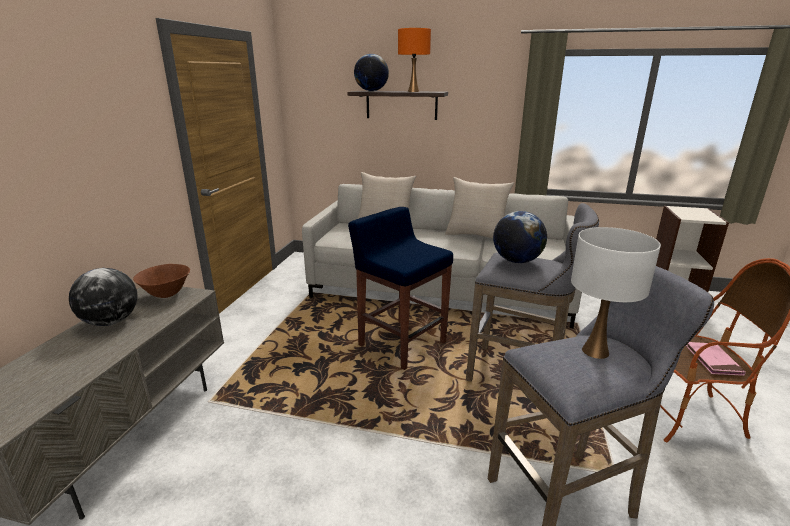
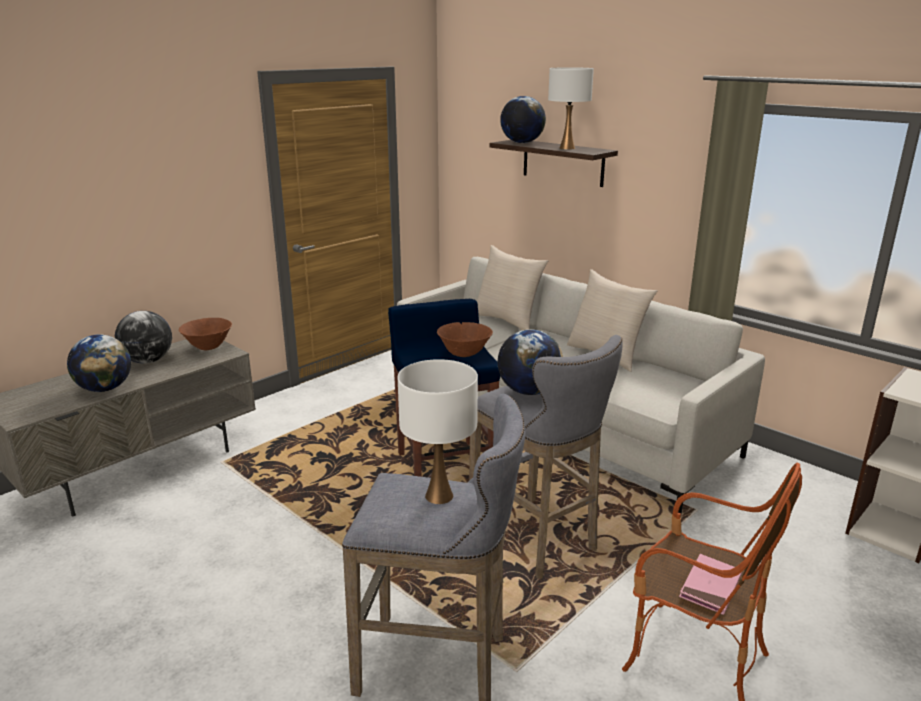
camera: 30 degrees right, 0 degrees up
(90, 361) = (105, 389): none -> globe
(413, 91) = (567, 148): orange table lamp -> white table lamp
(419, 249) = (464, 355): none -> brown bowl

